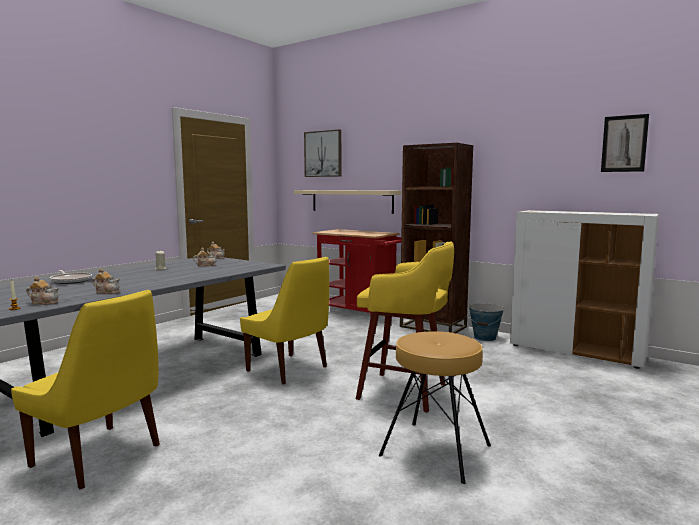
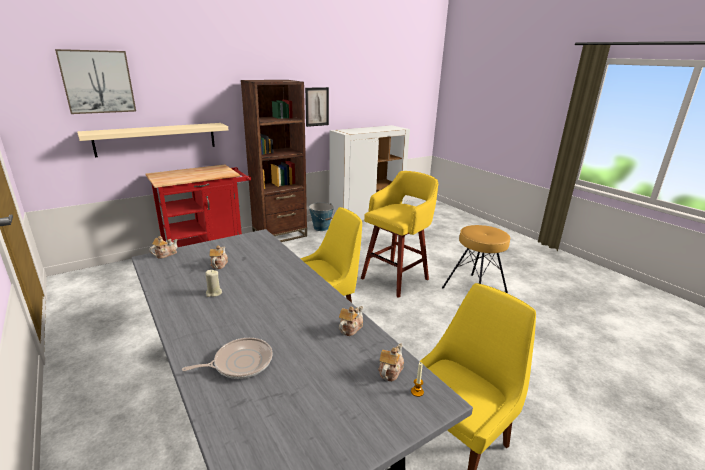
camera: 70 degrees left, 15 degrees up
(624, 143) = (376, 82): picture -> picture (317, 106)

